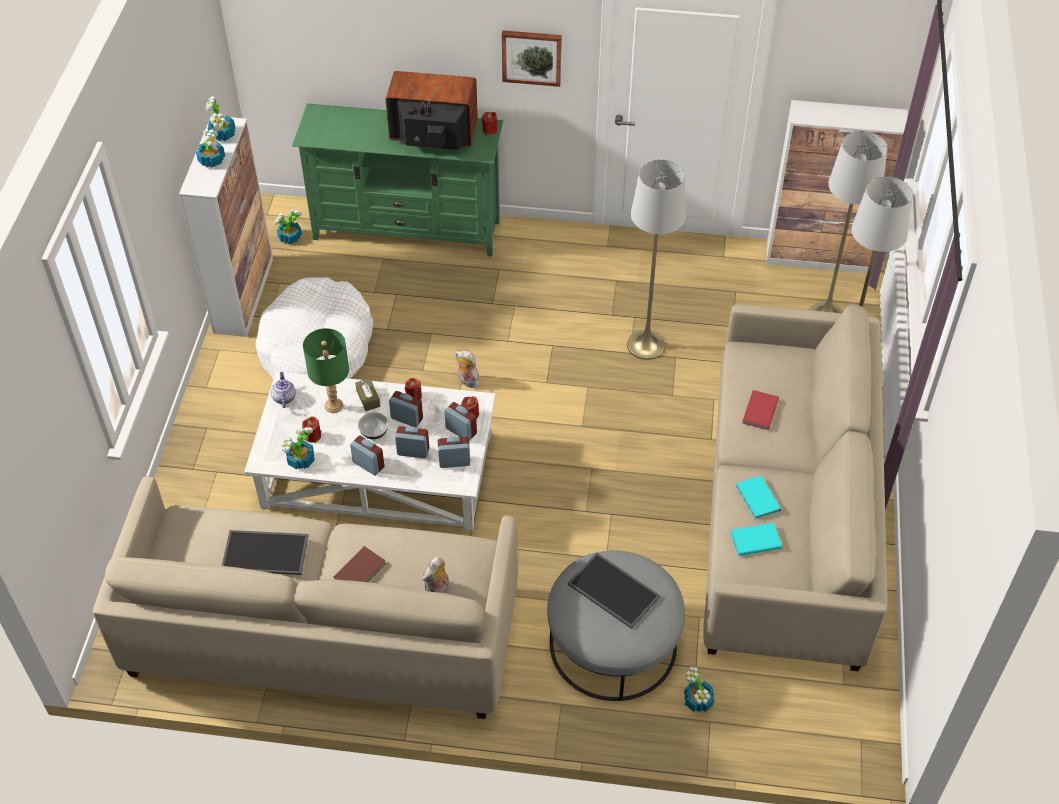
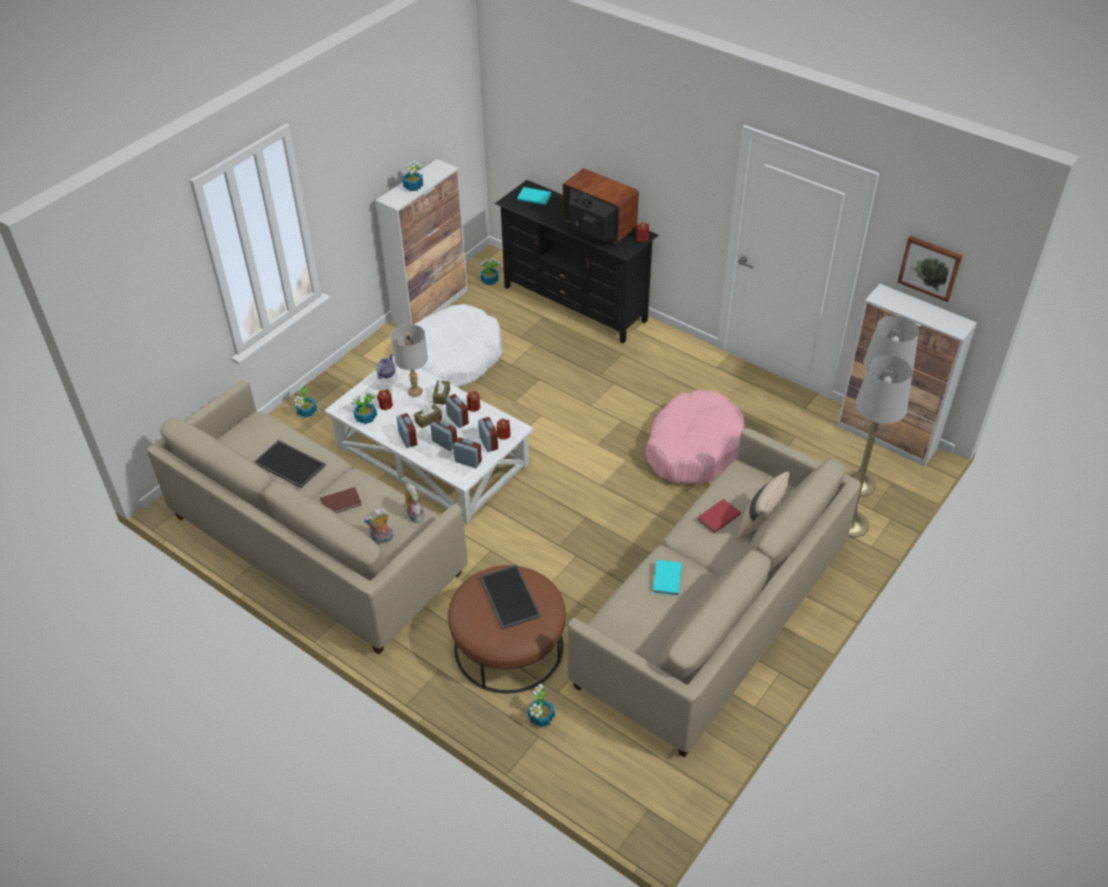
camera: 30 degrees right, 5 degrees down
(223, 135) = (434, 173): potted plant -> potted plant (306, 412)
(334, 406) = (415, 391): green table lamp -> grey table lamp
(374, 432) = (428, 420): bowl -> brown tissue box
(407, 229) = (575, 303): green tv stand -> black tv stand
(467, 381) = (540, 421): plush toy -> plush toy (414, 515)
(532, 57) = (684, 186): picture -> picture (930, 267)
(613, 644) = (508, 646): grey ottoman -> brown ottoman
(646, 345) = (694, 448): grey floor lamp -> pink dog bed
(754, 540) = (641, 607): turquoise book -> turquoise book (534, 197)
(803, 401) = (760, 524): none -> beige pillow

